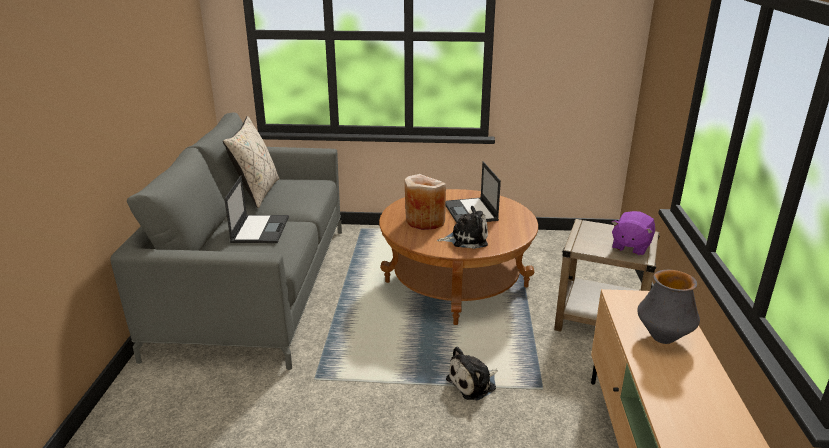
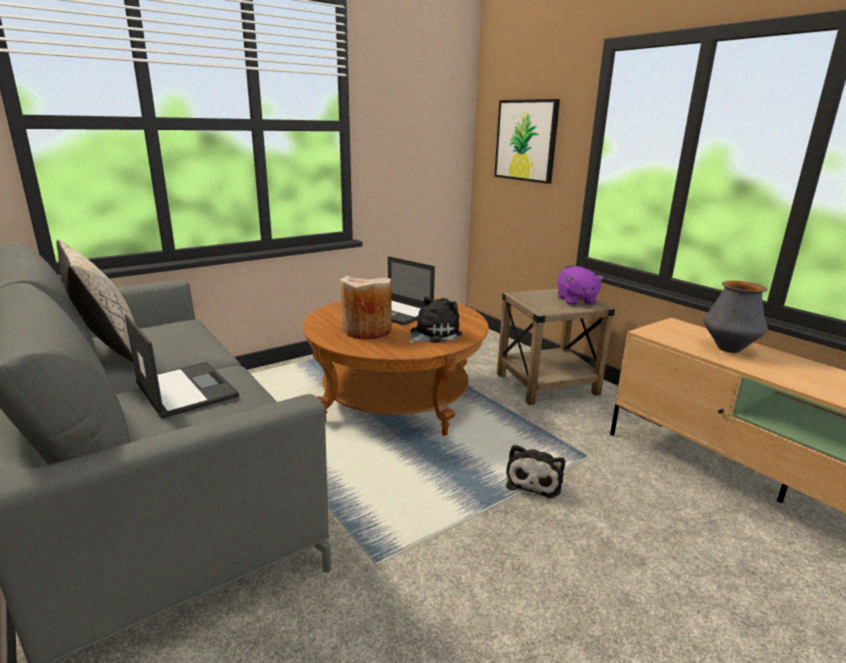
camera: 40 degrees left, 5 degrees down
(667, 65) = (526, 140): none -> picture

